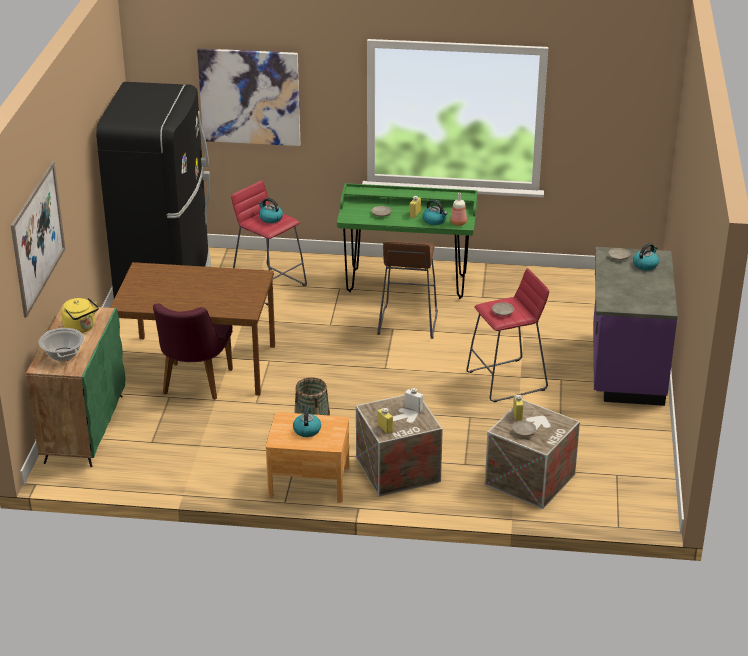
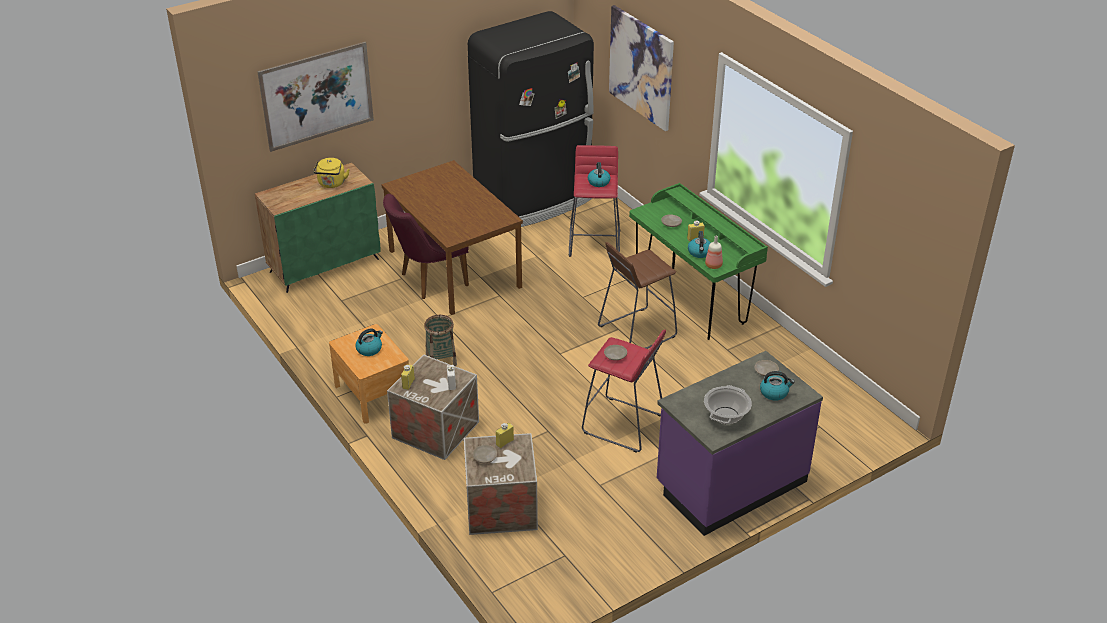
camera: 50 degrees right, 5 degrees up
(63, 354) = (291, 194): cooking pot -> cooking pot (726, 415)

